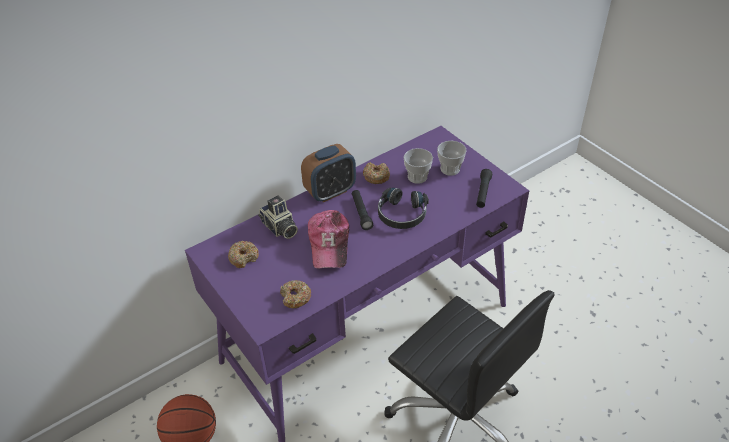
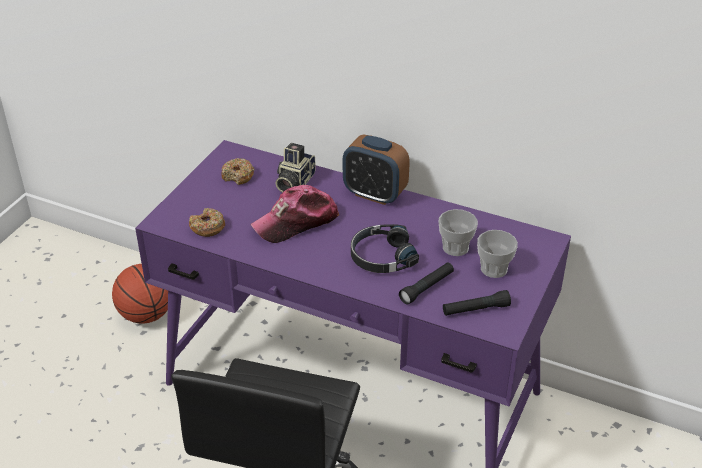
camera: 60 degrees right, 5 degrees down
(361, 213) = (359, 227): black flashlight -> black flashlight (427, 288)
(376, 176) = (428, 217): donut -> none

